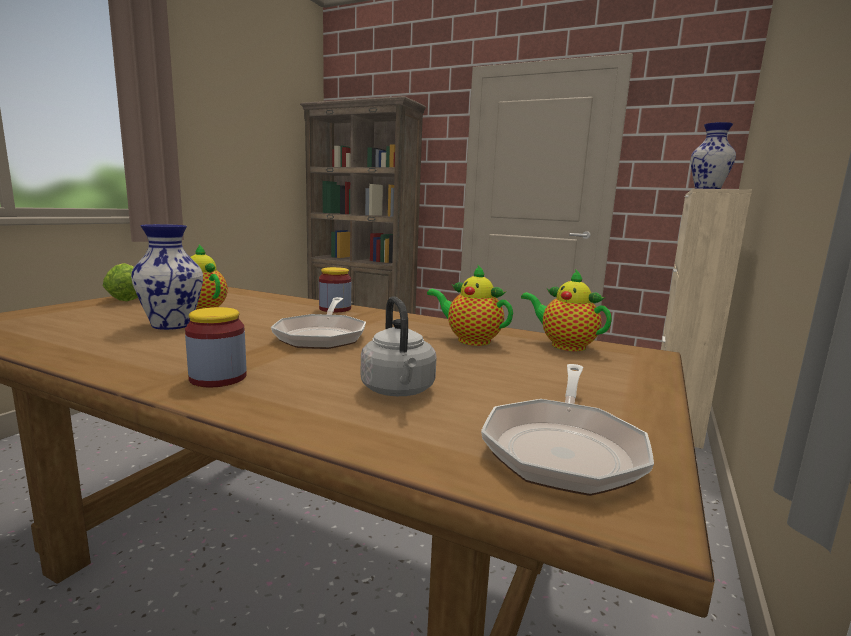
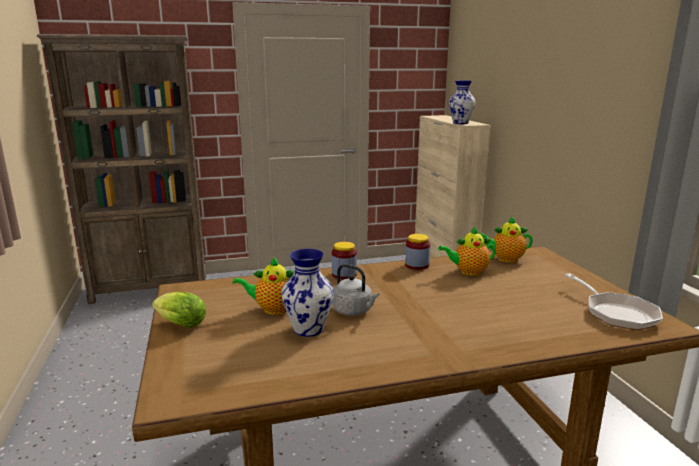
camera: 40 degrees left, 5 degrees up
(218, 378) = (454, 345): jar -> jar (417, 265)
(322, 335) = (406, 299): frying pan -> none
(398, 391) = (525, 315): grey kettle -> grey kettle (354, 311)

